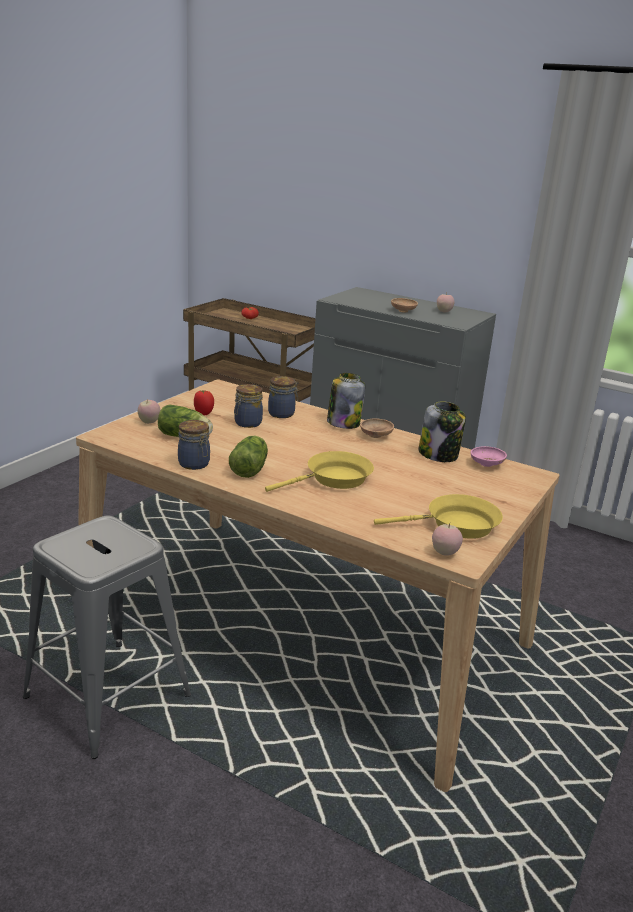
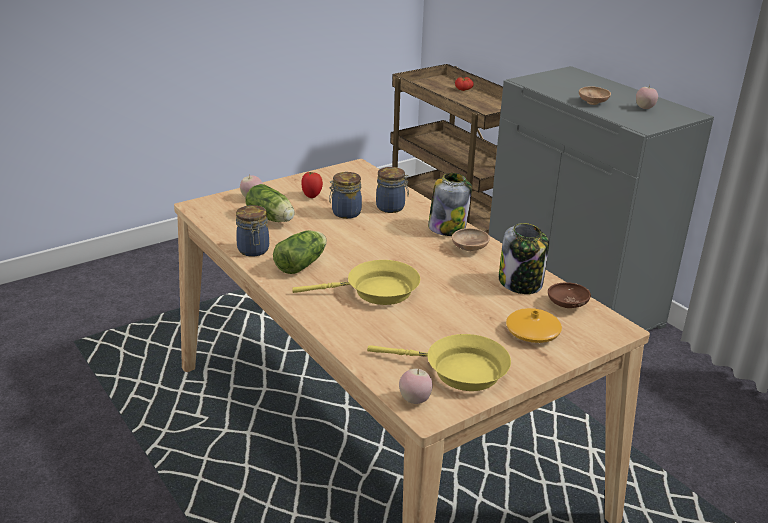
camera: 25 degrees right, 5 degrees up
(108, 696) = (158, 455): grey stool -> none
(481, 488) = (532, 333): none -> orange vase
(486, 465) = (567, 305): pink bowl -> brown bowl

